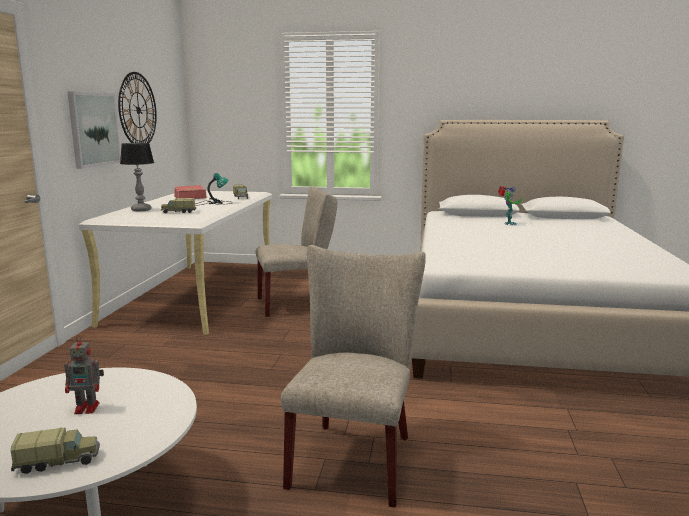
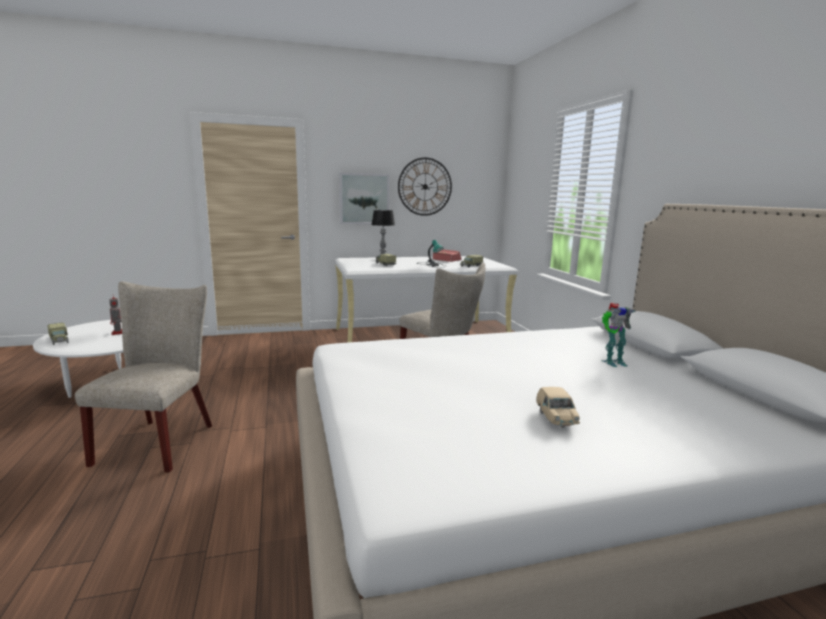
camera: 65 degrees right, 0 degrees up
(354, 456) = (160, 440): beige chair -> beige chair turned 75 degrees counterclockwise
(594, 243) = (556, 419): none -> beige toy car

